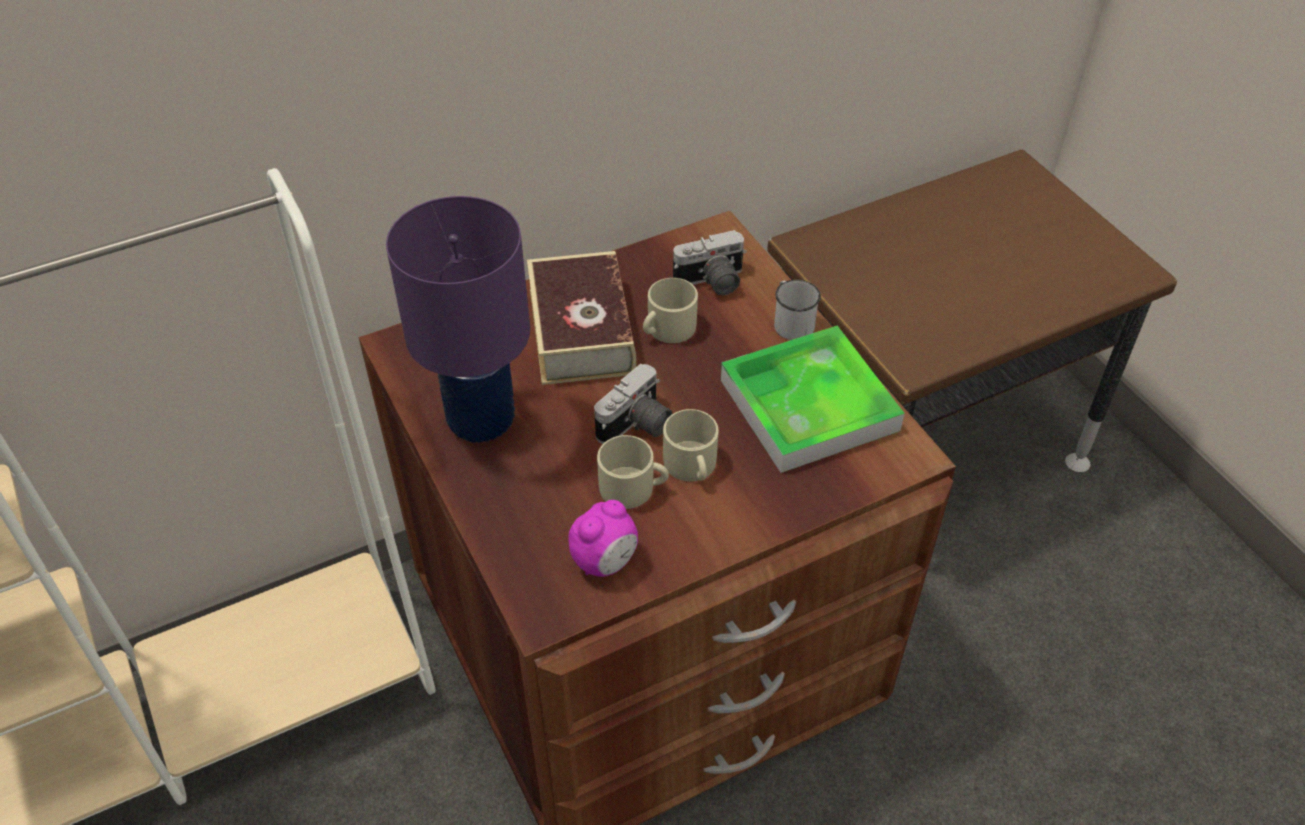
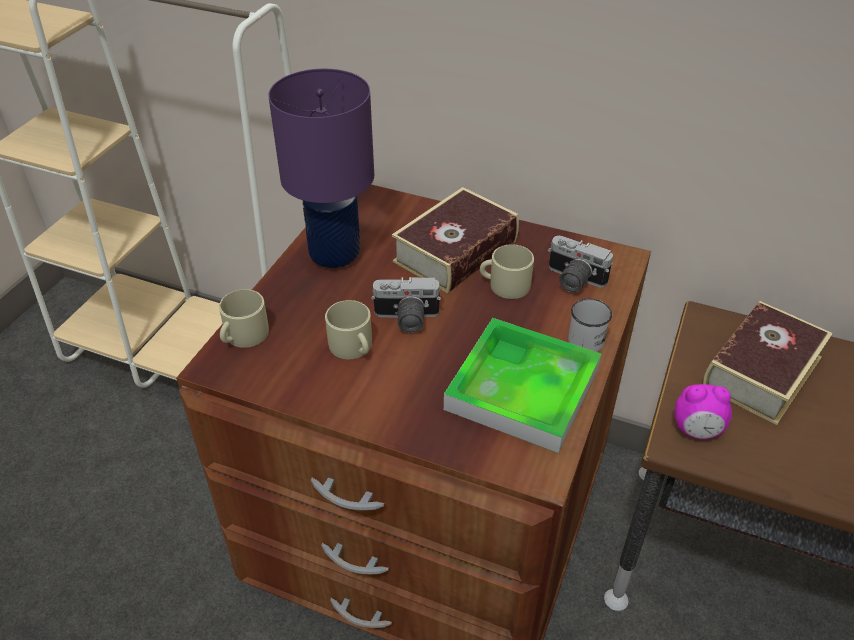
camera: 50 degrees right, 5 degrees down
(605, 561) = (281, 369): alarm clock -> alarm clock (696, 430)
(692, 466) = (400, 363): beige mug -> beige mug (243, 336)
(891, 259) = (762, 372): none -> book

